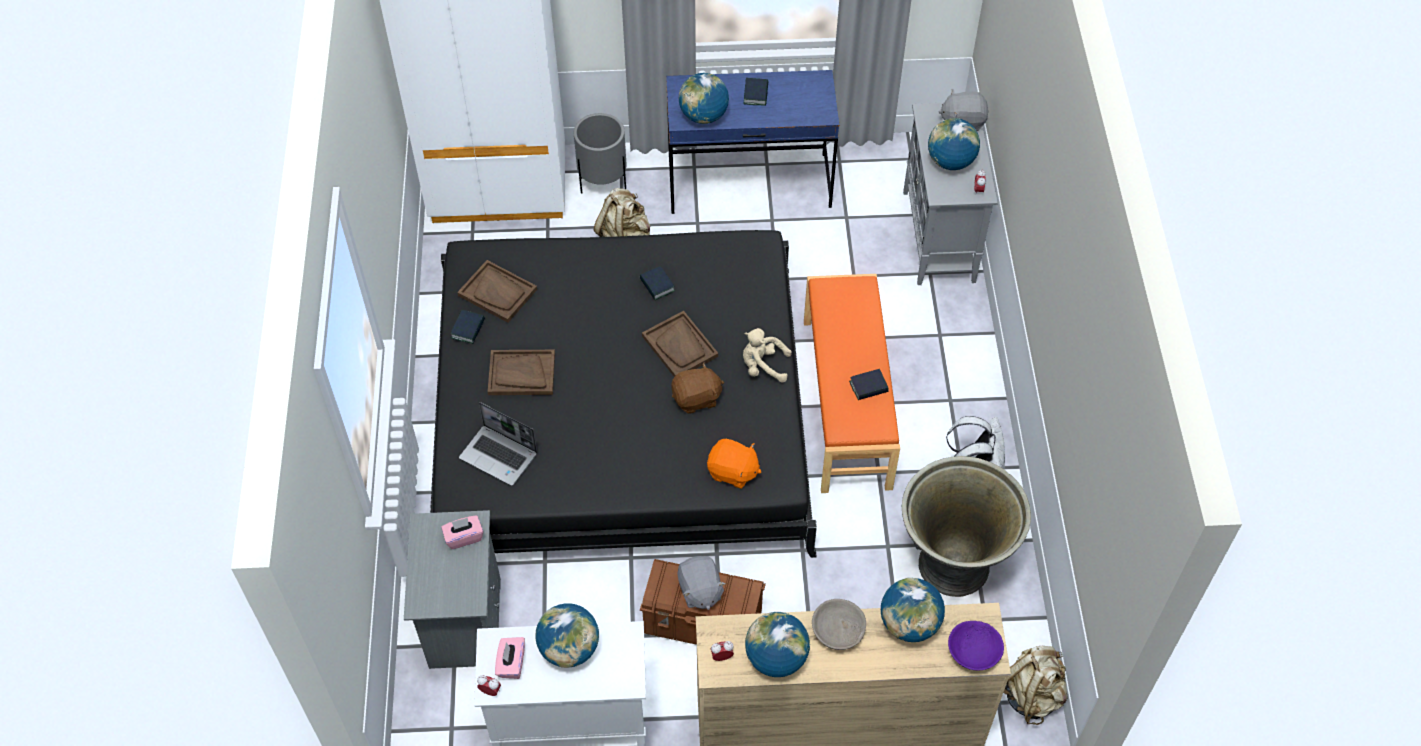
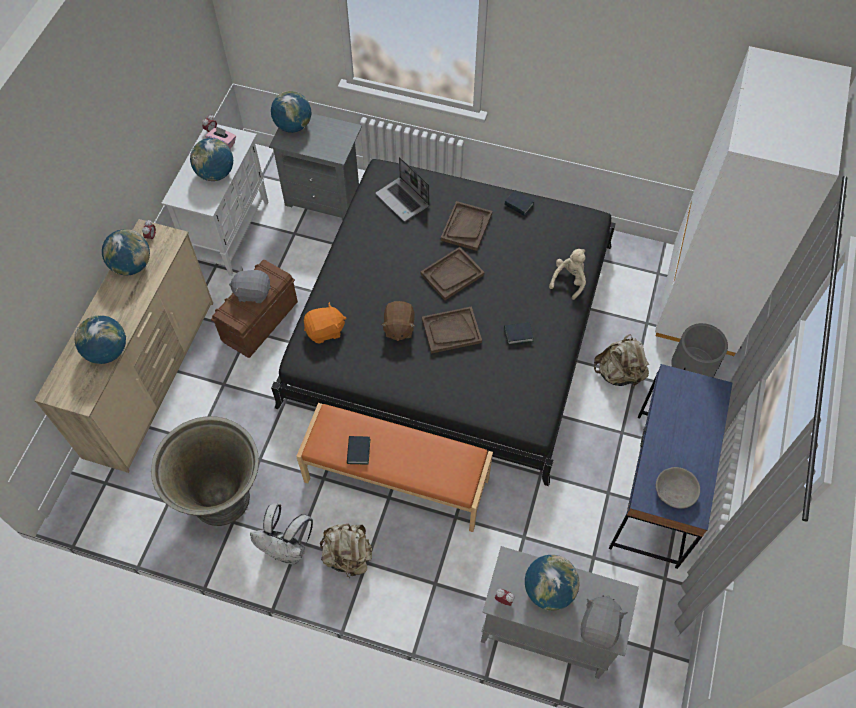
camera: 110 degrees right, 5 degrees up
(464, 537) = (330, 147): pink tissue box -> none
(498, 292) = (546, 229): brown tray -> brown tray (452, 274)
(500, 456) = (403, 200): laptop -> laptop turned 90 degrees counterclockwise
(703, 116) = (672, 396): globe -> globe (293, 126)
(733, 472) = (325, 331): orange plush toy -> orange plush toy turned 150 degrees counterclockwise
(756, 94) = (689, 448): book -> none
(763, 366) = (410, 382): beige plush toy -> beige plush toy (569, 280)
(838, 630) = (129, 307): grey bowl -> grey bowl (675, 492)
(973, 651) = (63, 383): purple bowl -> none
(1031, 694) = (97, 508): beige backpack -> beige backpack (348, 556)

